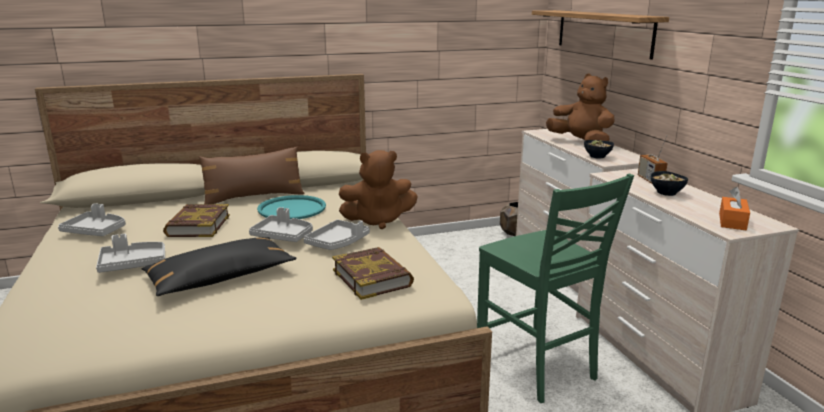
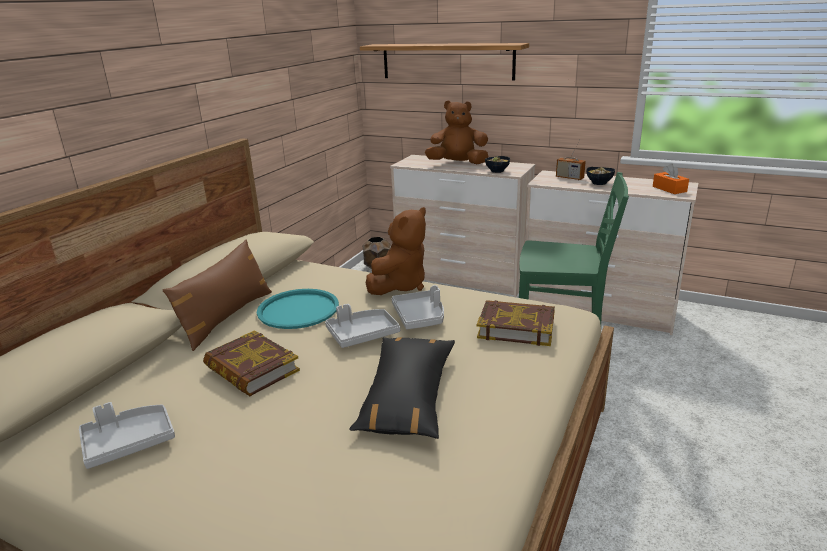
camera: 45 degrees left, 5 degrees up
(133, 264) = (301, 437): grey tray -> none

